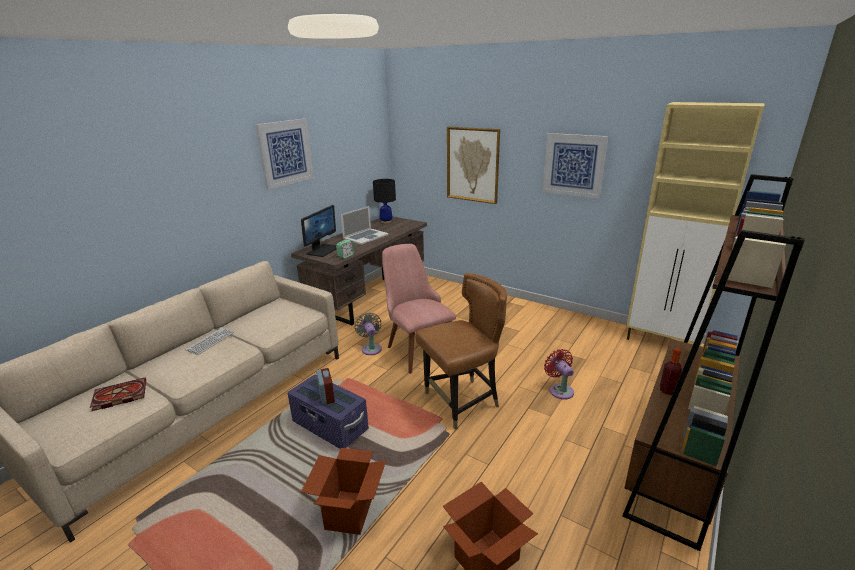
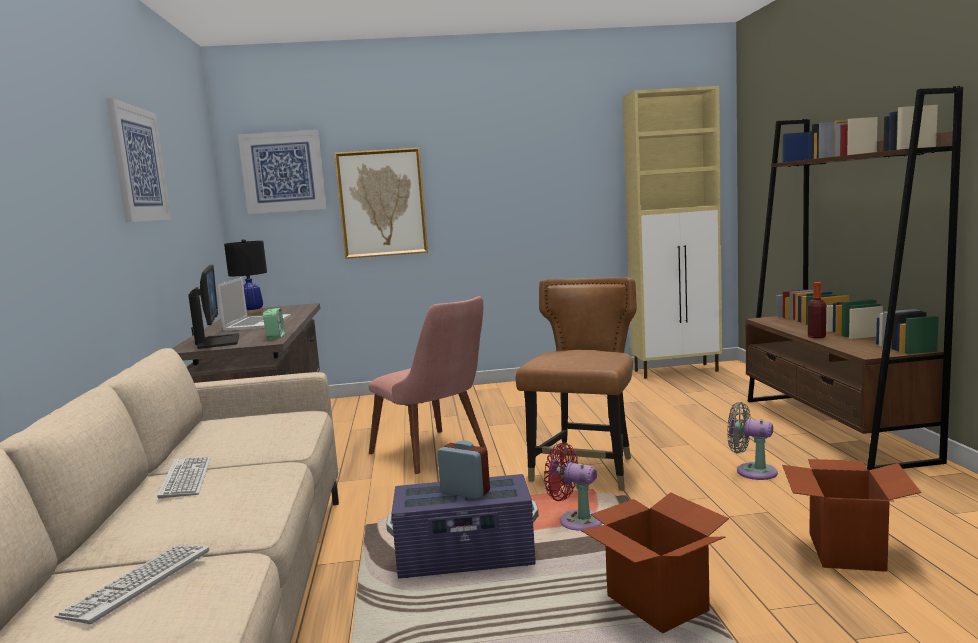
camera: 40 degrees left, 15 degrees down
(118, 396) = (138, 583): book -> keyboard
(371, 348) = (371, 477): grey fan -> grey fan (752, 471)
(417, 347) = (437, 454): pink chair -> pink chair turned 150 degrees counterclockwise
(560, 390) = (660, 426): red fan -> red fan (576, 521)
(574, 165) = (526, 181): picture -> picture (283, 172)

